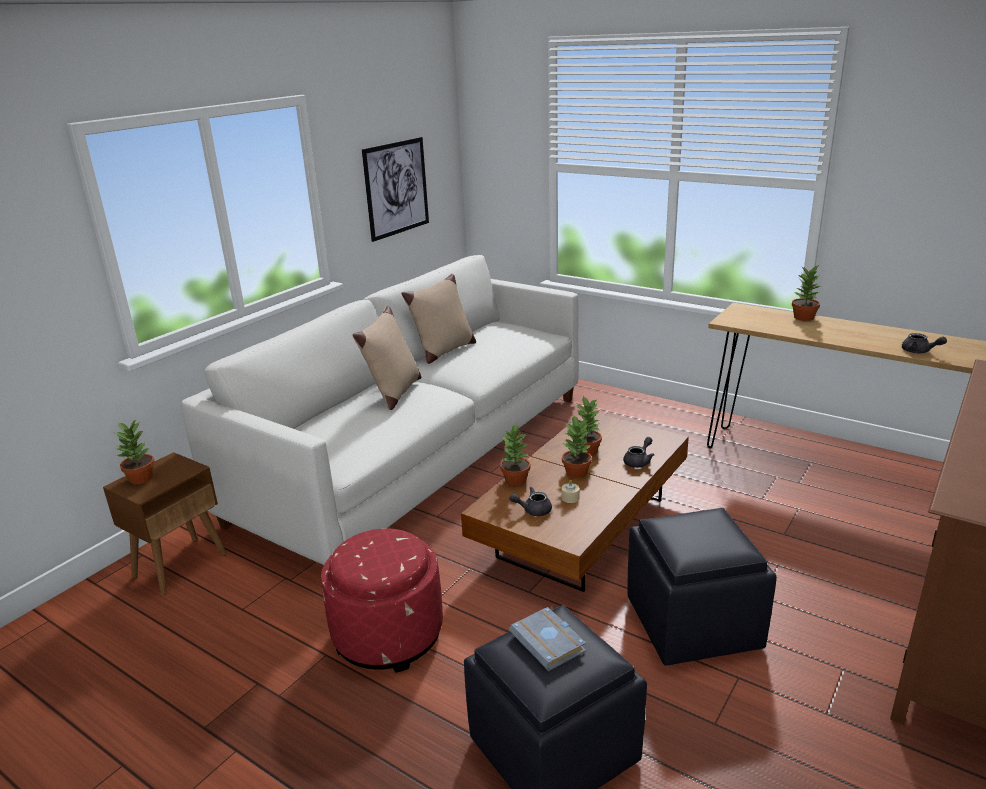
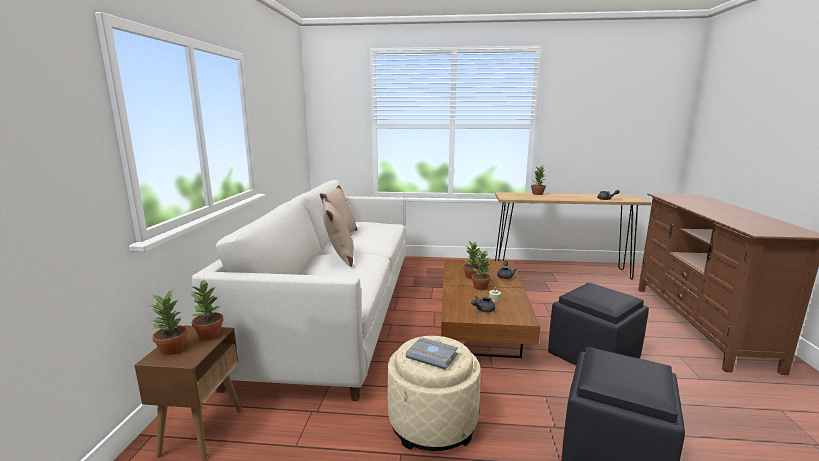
camera: 30 degrees left, 10 degrees down
(388, 635) = (432, 423): red ottoman -> beige ottoman
(396, 188) = (283, 134): picture -> none
(515, 480) = (451, 298): potted plant -> potted plant (209, 335)
(550, 643) = (618, 366): grey book -> grey book (433, 356)

